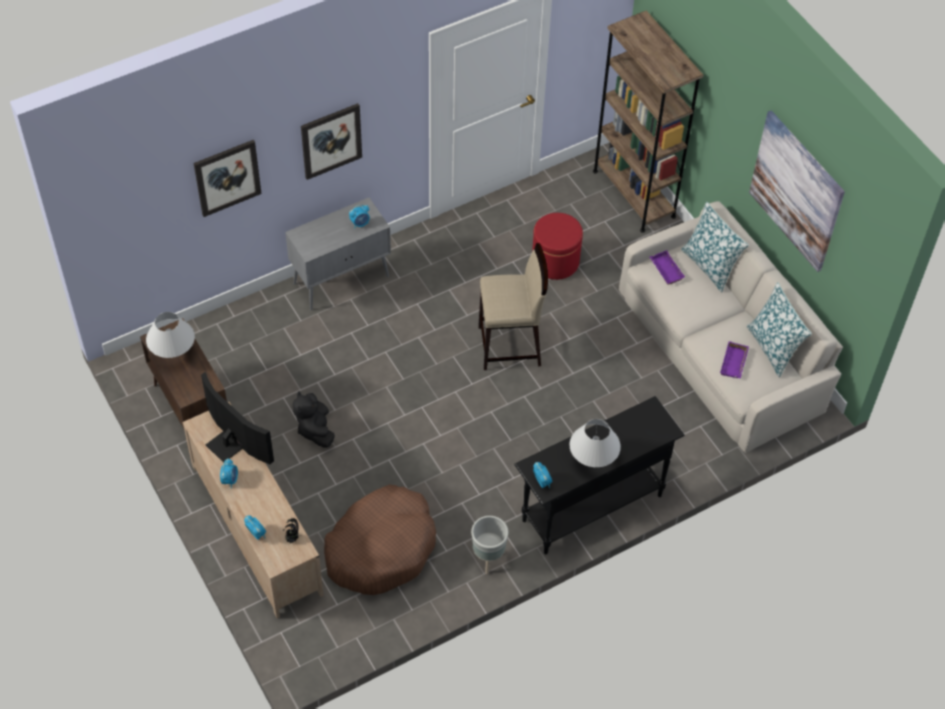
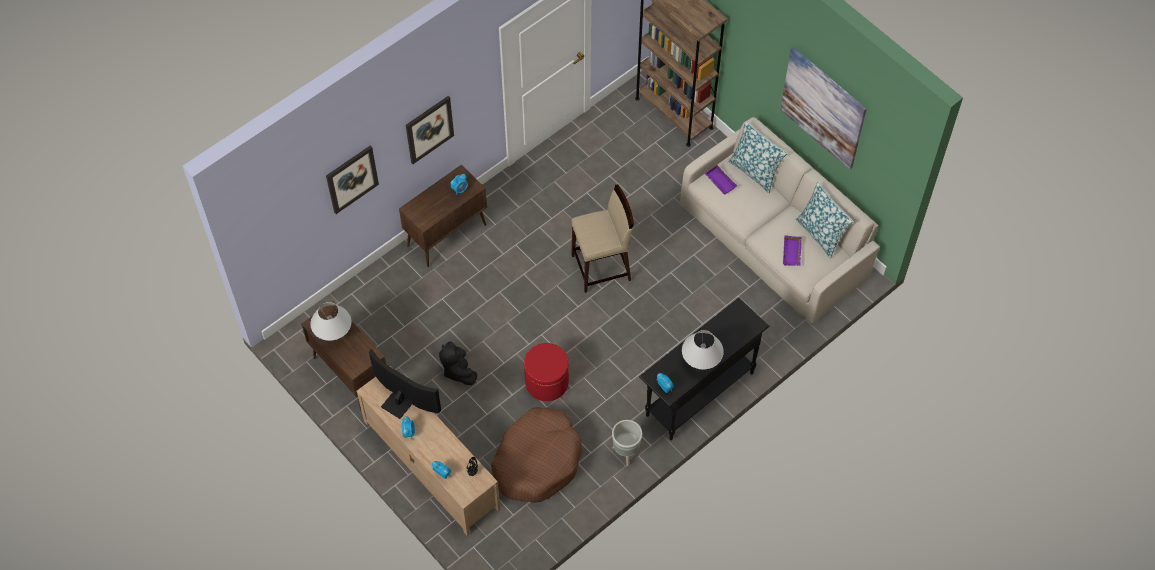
camera: 10 degrees left, 5 degrees up
(342, 279) = (447, 235): grey cabinet -> brown cabinet
(555, 261) = (622, 186): red ottoman -> red ottoman (546, 382)

